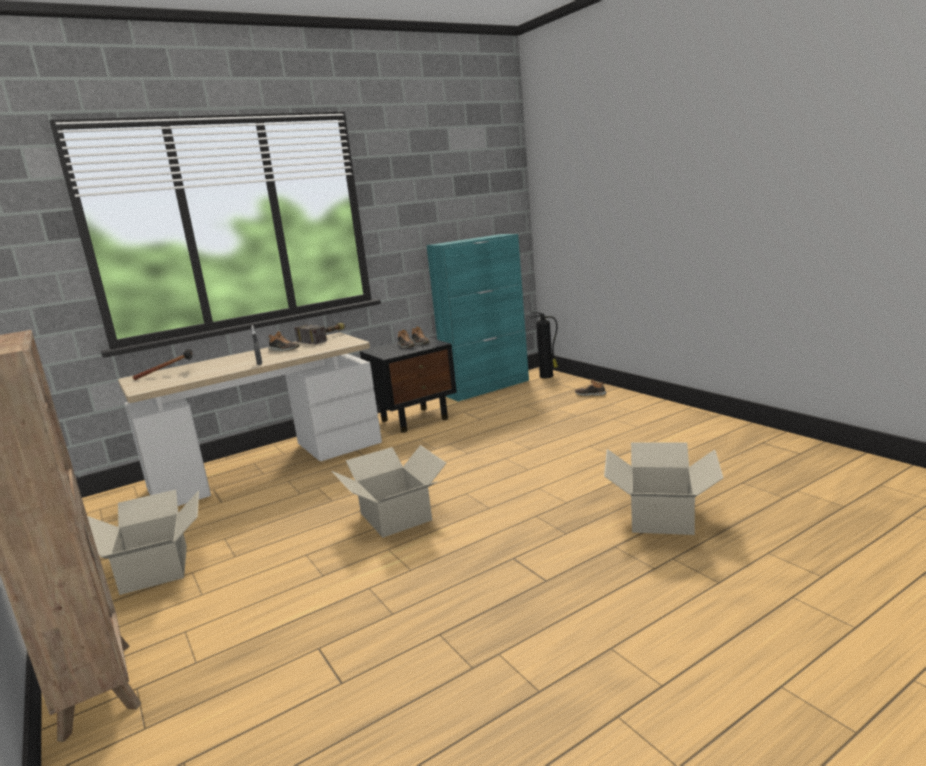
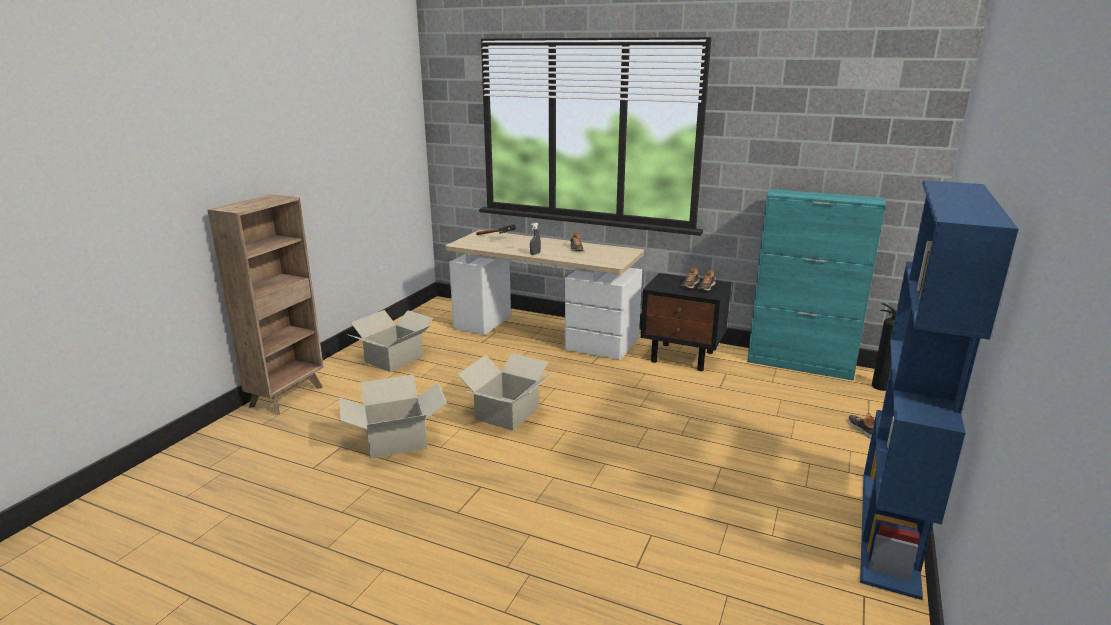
camera: 55 degrees right, 5 degrees up
(326, 337) = (622, 250): hammer -> none
(662, 516) = (603, 551): cardboard box -> cardboard box (396, 441)
(703, 418) = (890, 530): none -> blue bookcase

